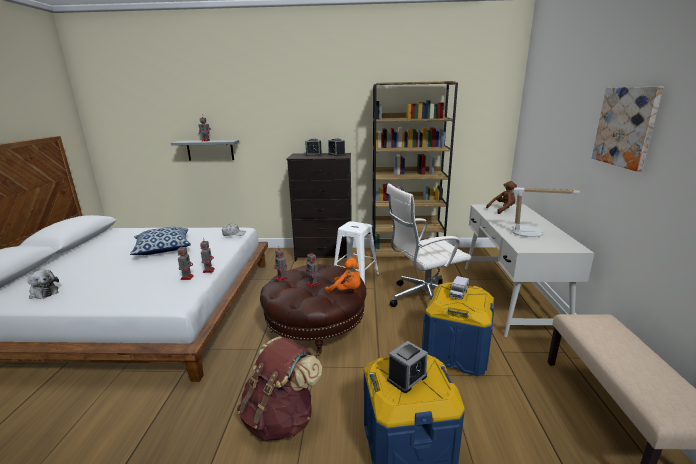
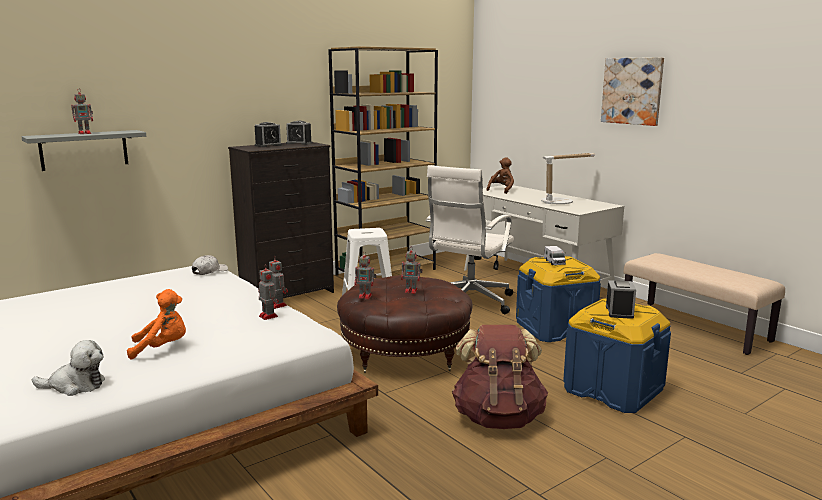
camera: 40 degrees left, 5 degrees down
(163, 249) = (138, 307): pillow -> none
(346, 291) = (453, 288): orange plush toy -> orange plush toy (162, 348)

